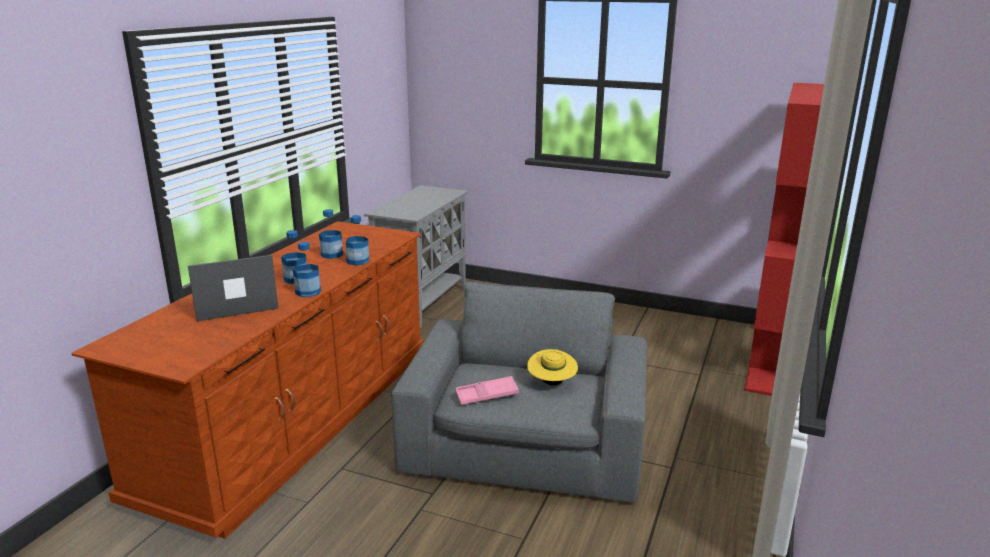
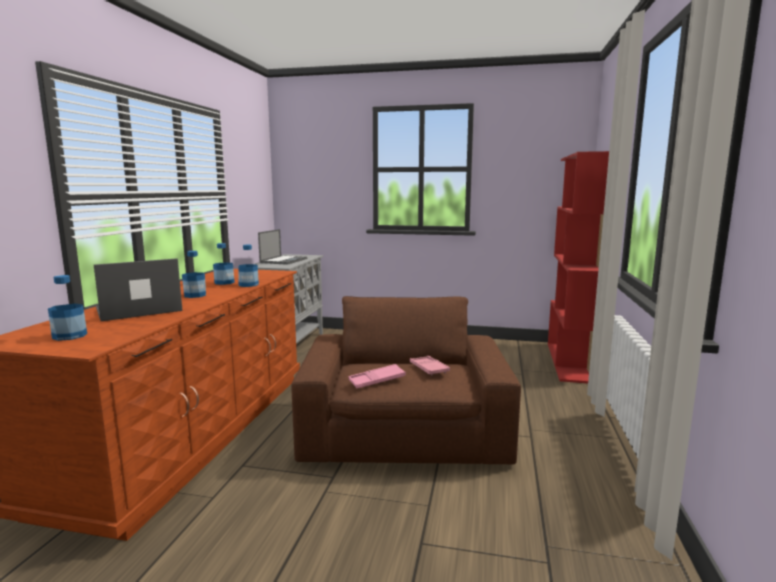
camera: 10 degrees left, 10 degrees down
(308, 292) = (208, 301): bottle -> bottle (69, 336)
(415, 202) = (284, 260): none -> laptop
(526, 444) = (405, 431): grey armchair -> brown armchair
(551, 383) = (429, 369): yellow hat -> pink tray

